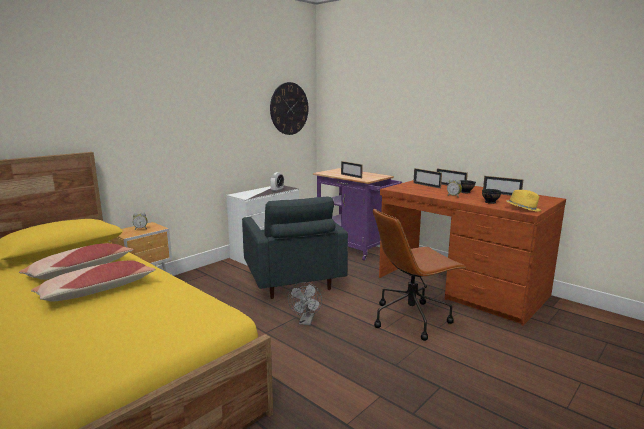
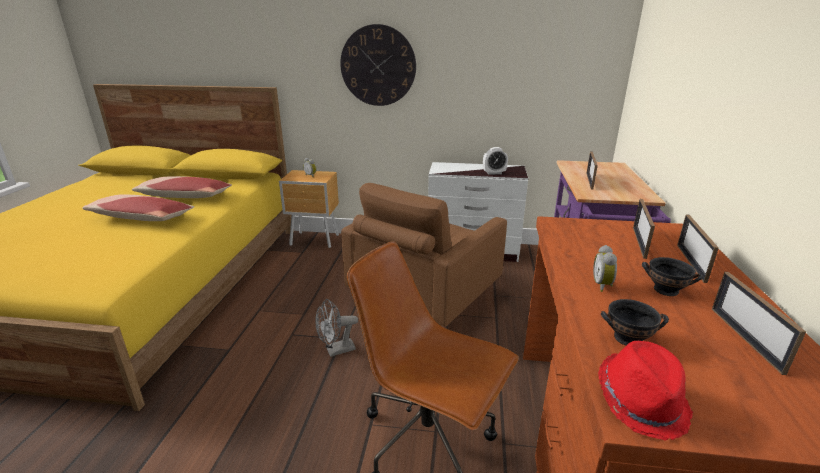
camera: 55 degrees right, 10 degrees up
(289, 108) = (566, 51): wall clock -> wall clock (378, 66)
(292, 282) = (423, 298): grey armchair -> brown armchair
(522, 209) = (641, 401): yellow hat -> red hat

